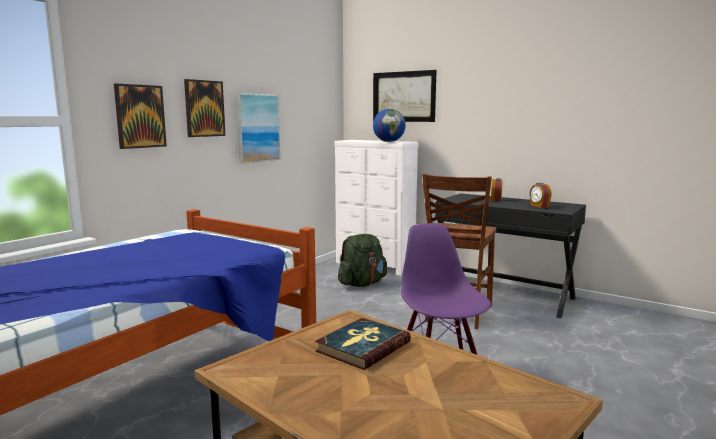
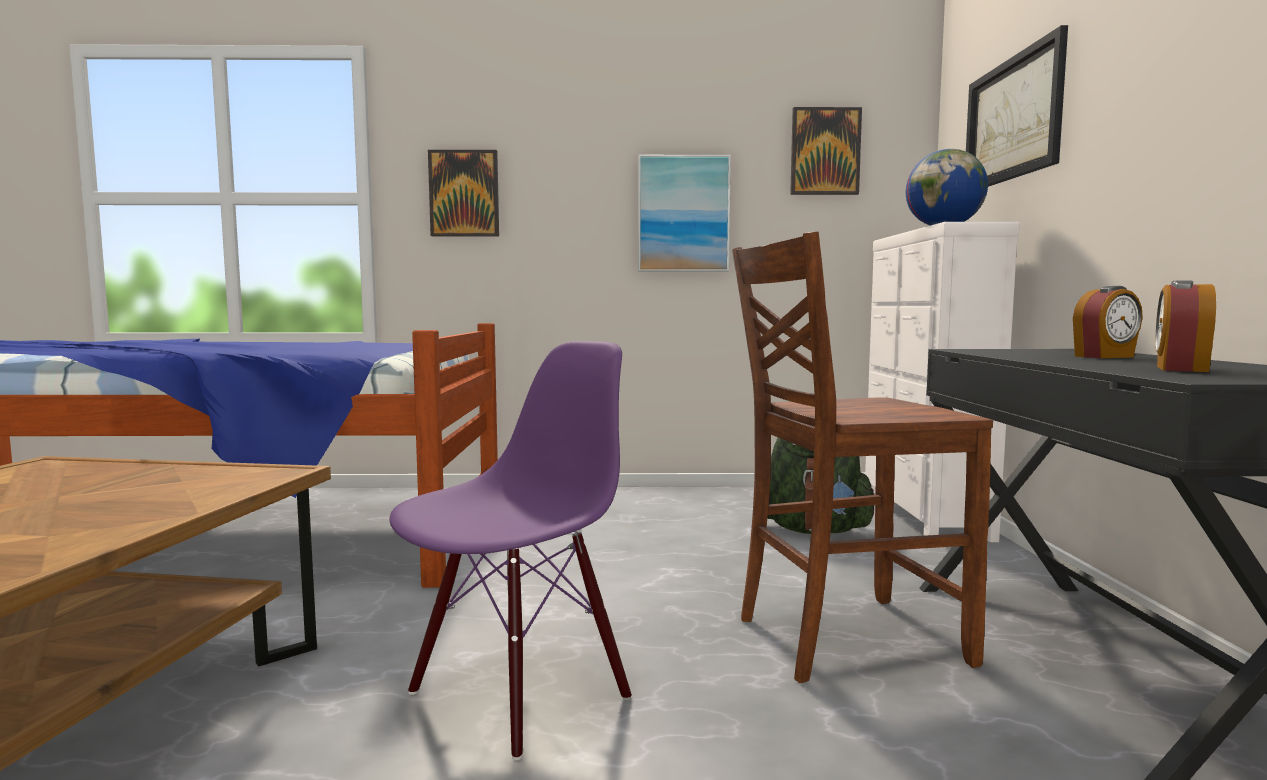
camera: 55 degrees right, 5 degrees down
(204, 108) = (573, 182): picture -> picture (825, 151)
(363, 346) = (135, 495): book -> none

